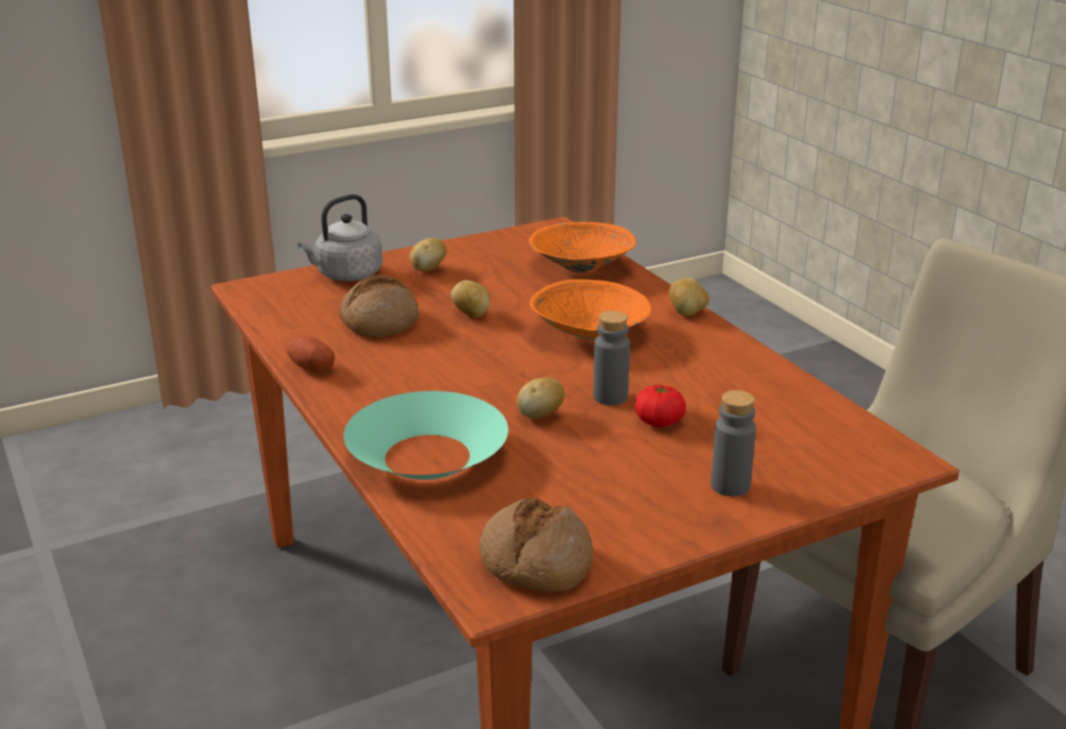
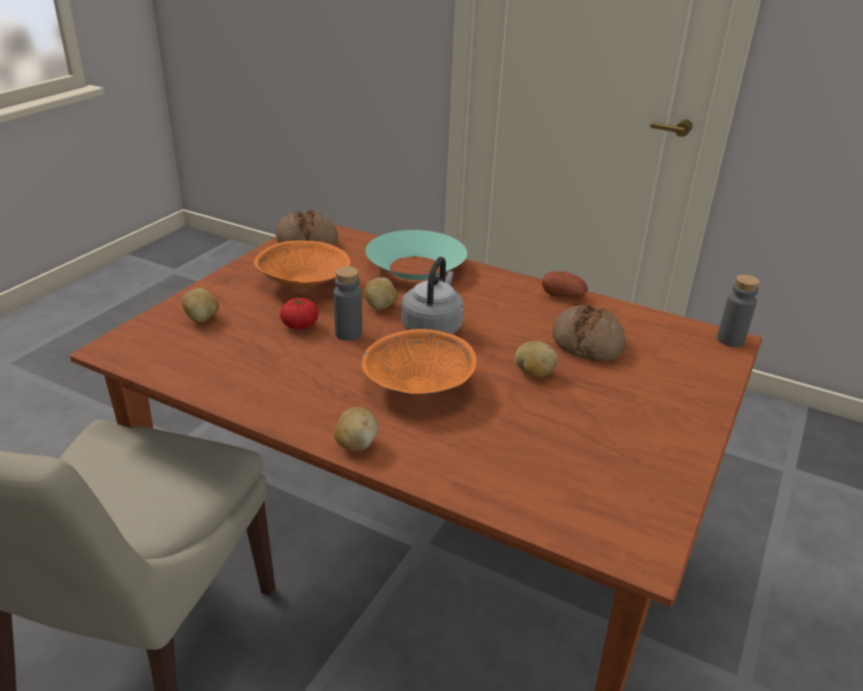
camera: 145 degrees right, 5 degrees up
(346, 275) = (696, 381): grey kettle -> grey kettle (433, 327)
(428, 270) = (649, 414): potato -> potato (202, 319)
(580, 267) = (525, 478): orange bowl -> orange bowl (305, 284)
(730, 486) = (228, 299): grey bottle -> grey bottle (730, 340)

